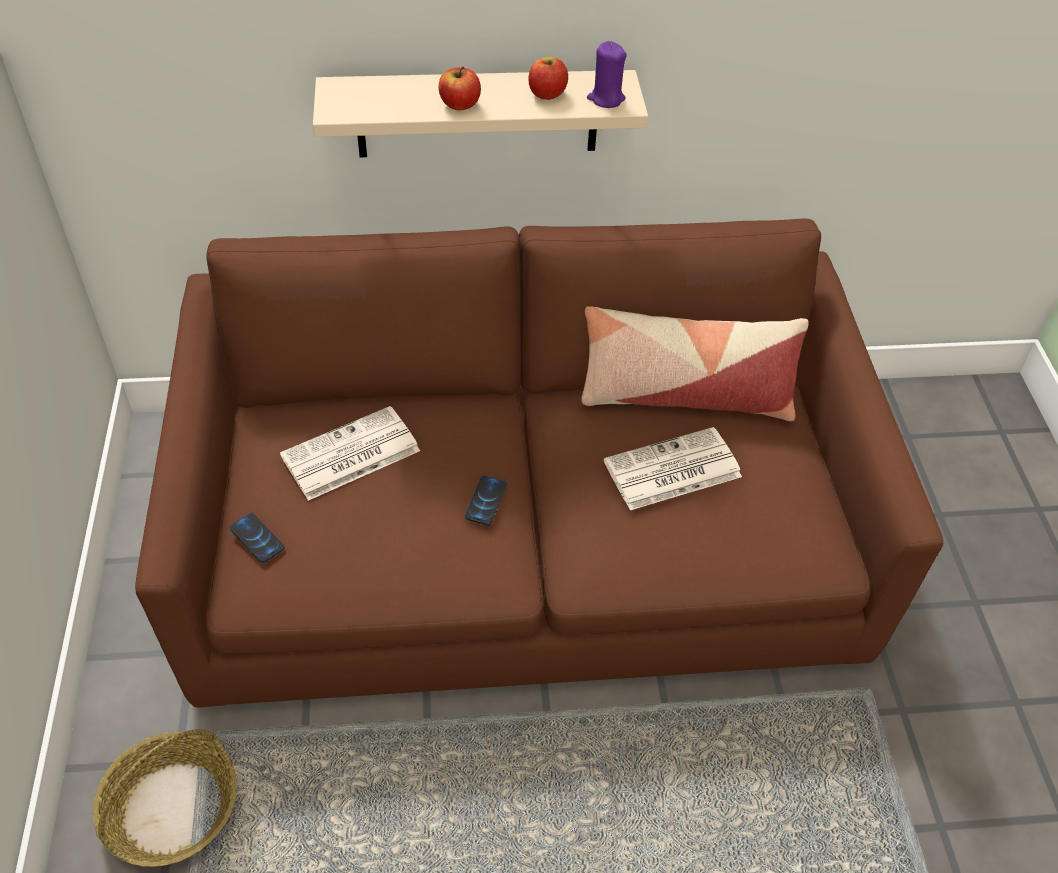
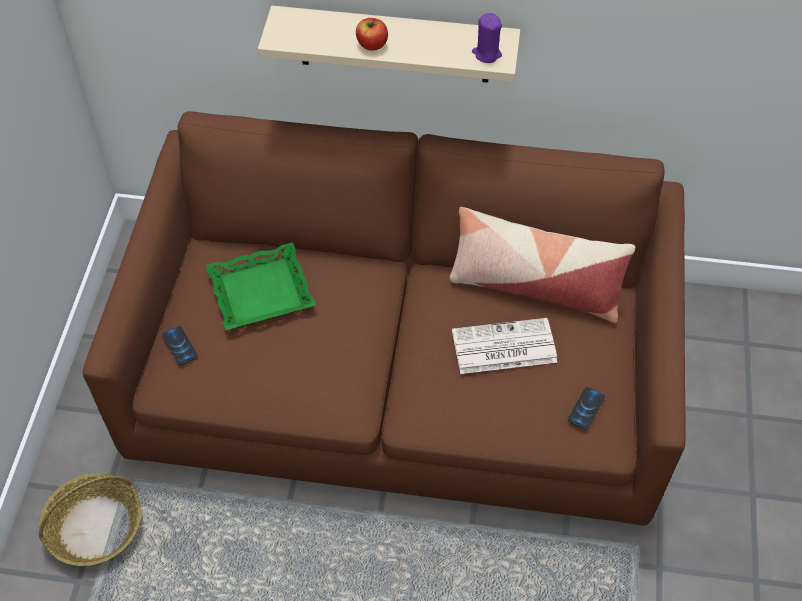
camera: 15 degrees right, 5 degrees up
(349, 455) = (261, 293): newspaper -> green tray
(485, 501) = (354, 346): phone -> phone (586, 408)
(547, 94) = (442, 43): apple -> none

